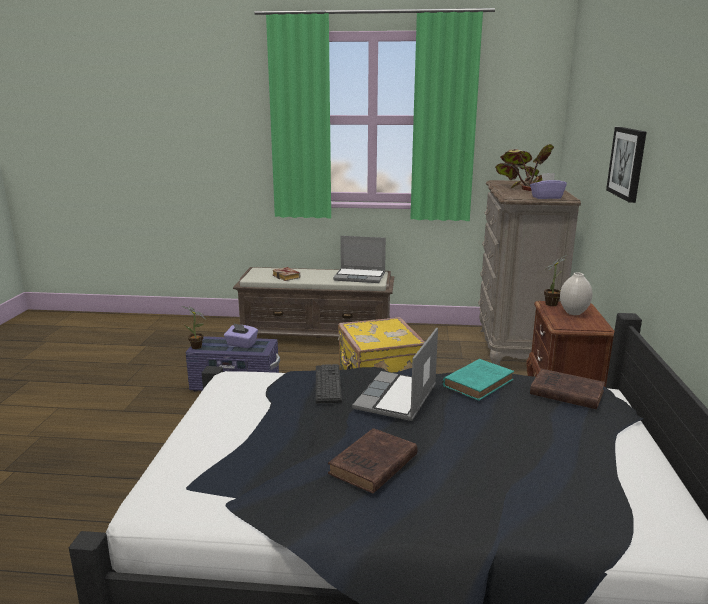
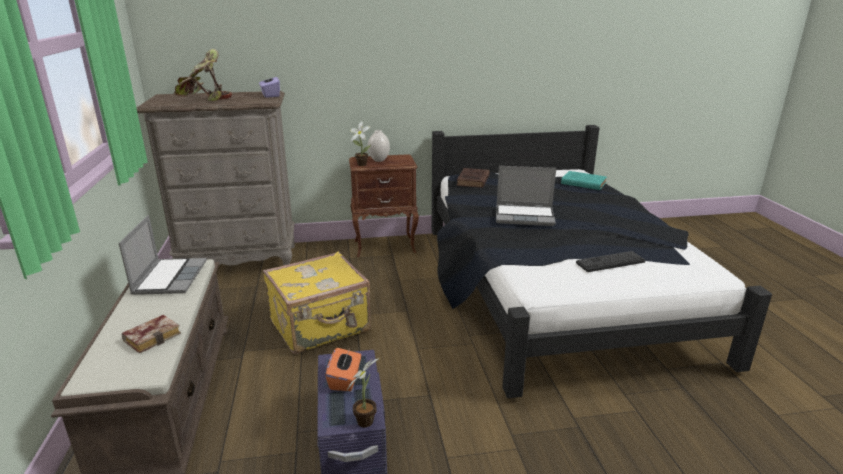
camera: 105 degrees left, 5 degrees up
(241, 344) = (345, 380): purple tissue box -> orange tissue box
(328, 384) = (522, 240): keyboard -> keyboard (610, 262)
(372, 466) = (607, 216): brown book -> none
(479, 382) = (477, 198): turquoise book -> turquoise book (582, 183)
(627, 163) = (365, 45): picture -> none

